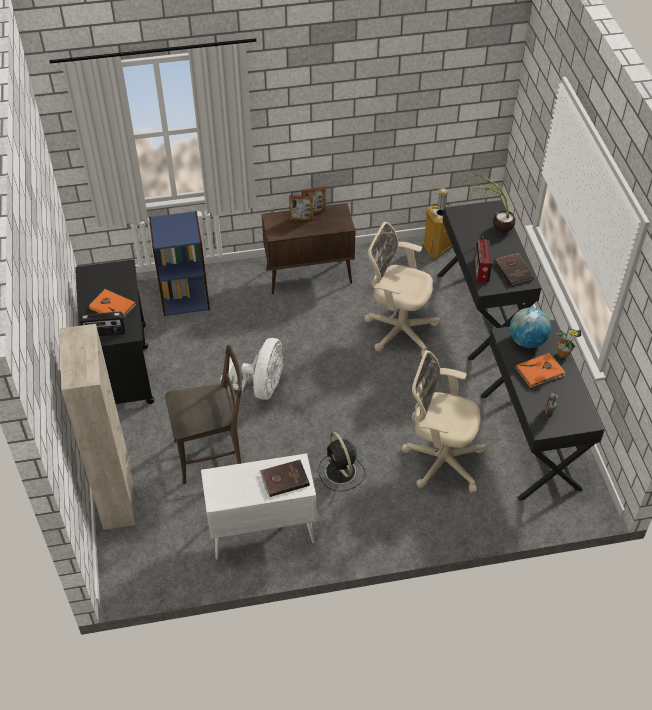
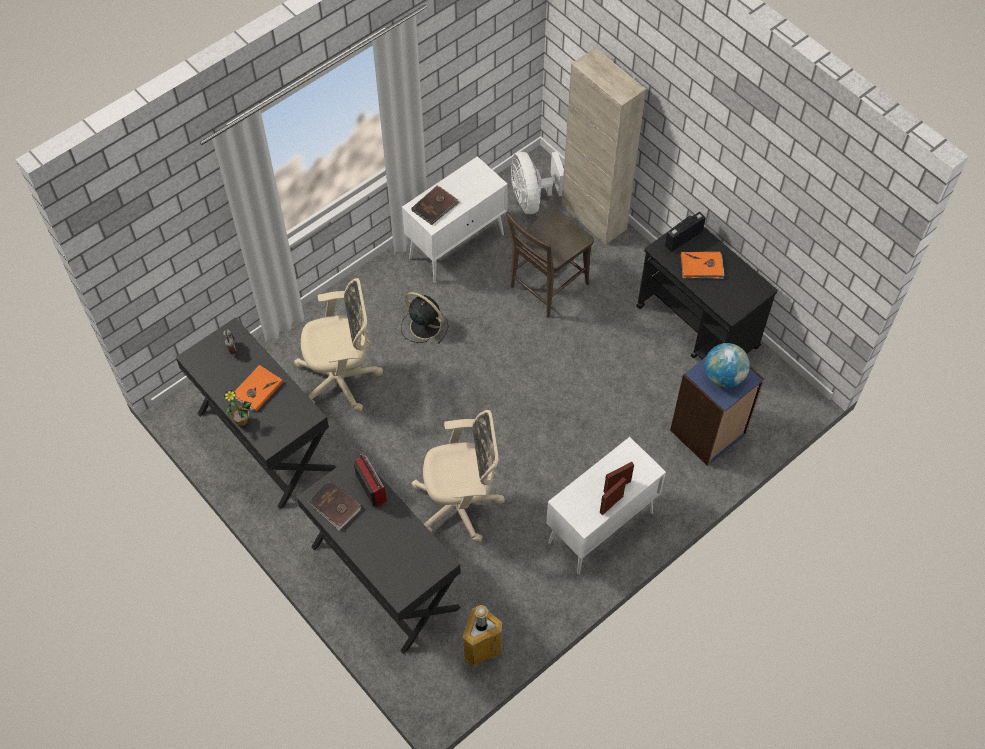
camera: 150 degrees right, 10 degrees up
(261, 388) = (552, 369): white fan -> white fan (532, 199)
(309, 276) = (600, 528): brown cabinet -> white cabinet
(489, 228) = (390, 556): potted plant -> none
(527, 341) = (284, 419): globe -> globe (724, 376)

